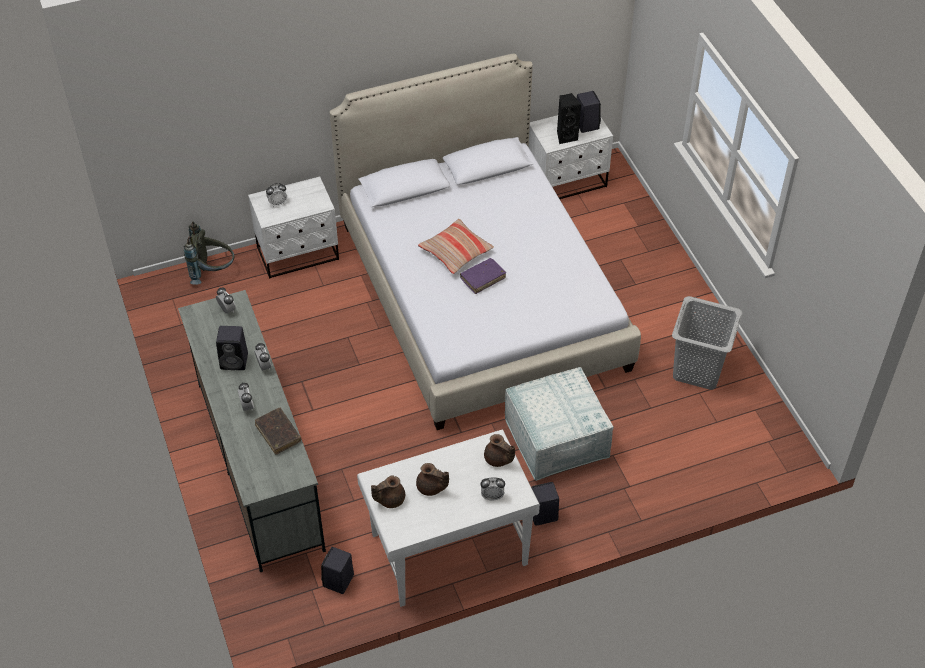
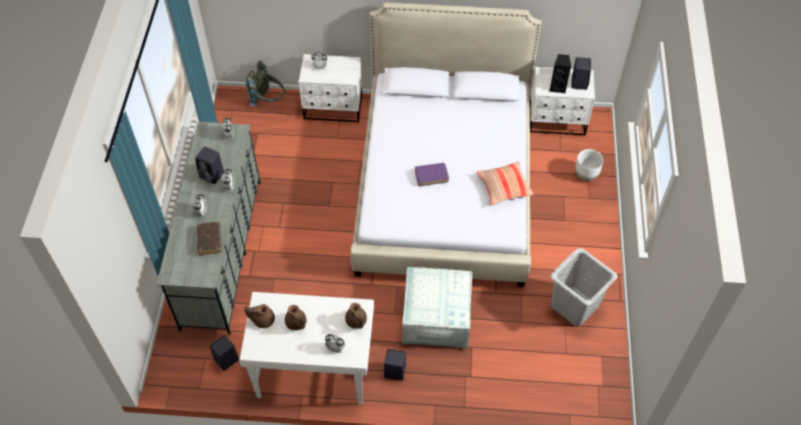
camera: 25 degrees right, 5 degrees up
(456, 251) = (424, 148): pillow -> pillow (504, 187)
(632, 228) = (586, 175): none -> white planter

